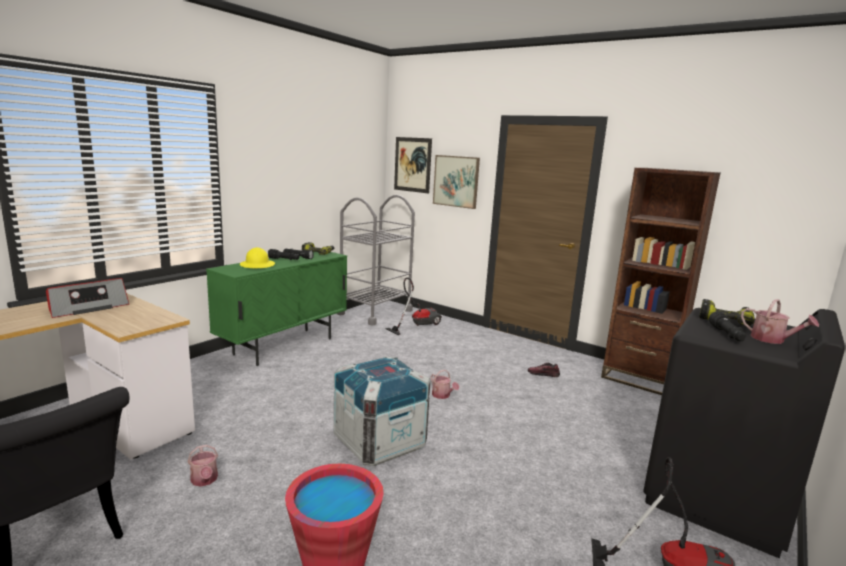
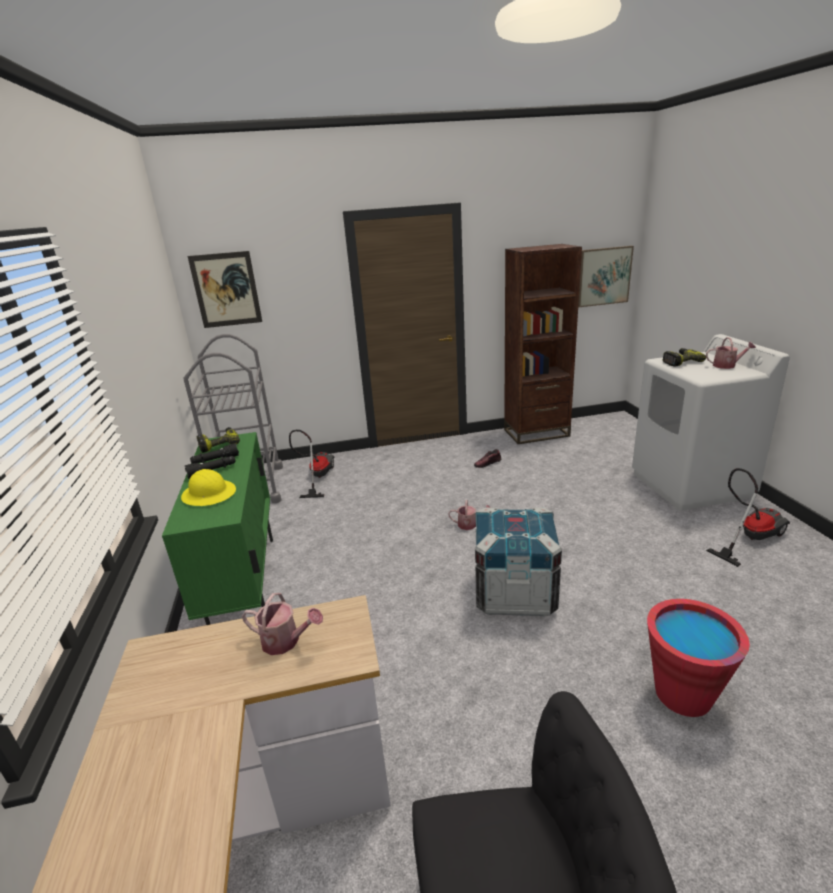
camera: 45 degrees left, 10 degrees up
(88, 307) = (199, 685): radio -> none
(204, 480) = (486, 744): watering can -> watering can (286, 641)
(456, 181) = (299, 299): picture -> picture (603, 276)
(716, 498) = (691, 485): black washing machine -> white washing machine
(727, 335) = (712, 372): black flashlight -> none

